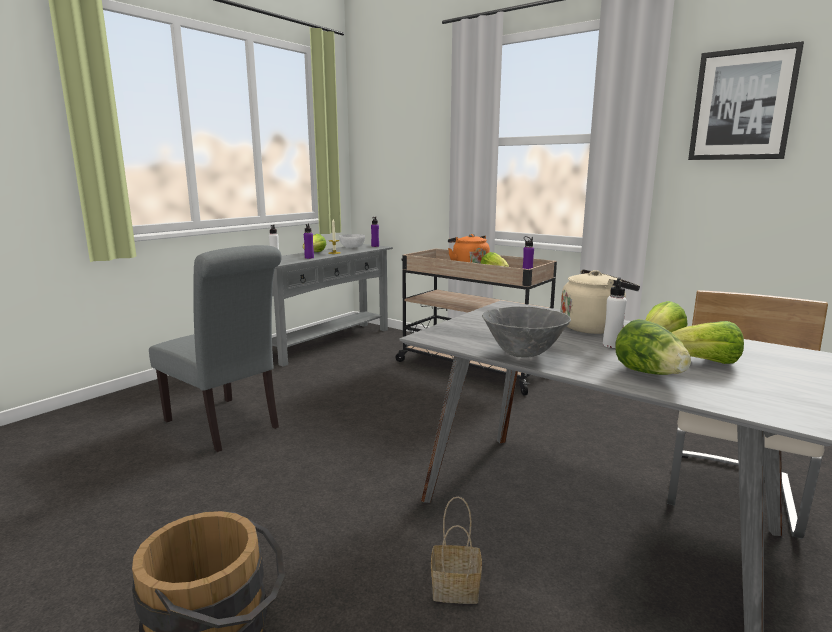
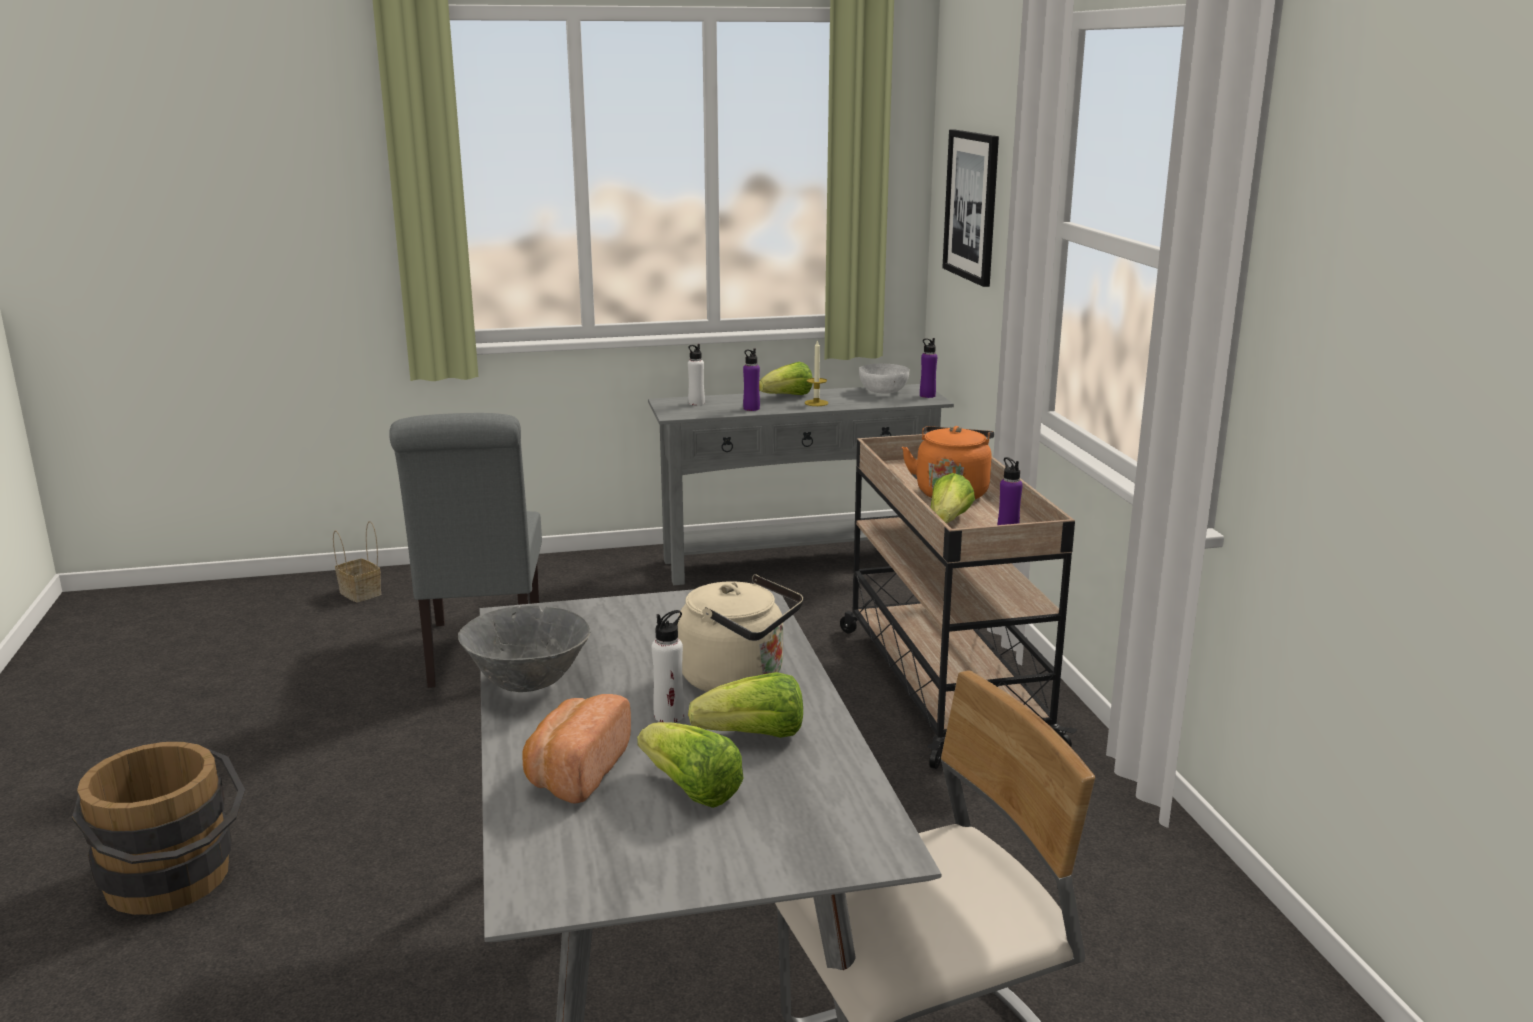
camera: 40 degrees right, 5 degrees up
(457, 588) = (395, 959): basket -> basket (362, 593)
(649, 373) = (575, 772): lettuce -> bread
(742, 105) = (1393, 259): picture -> picture (972, 206)

